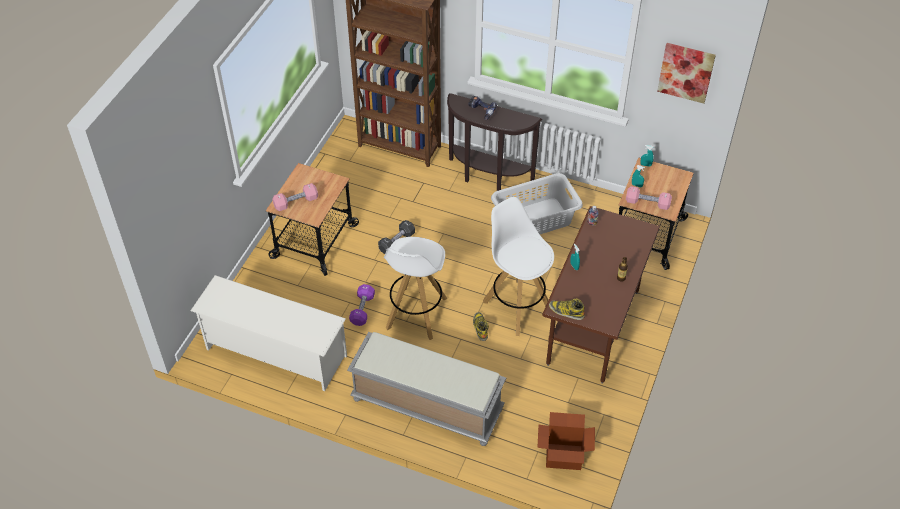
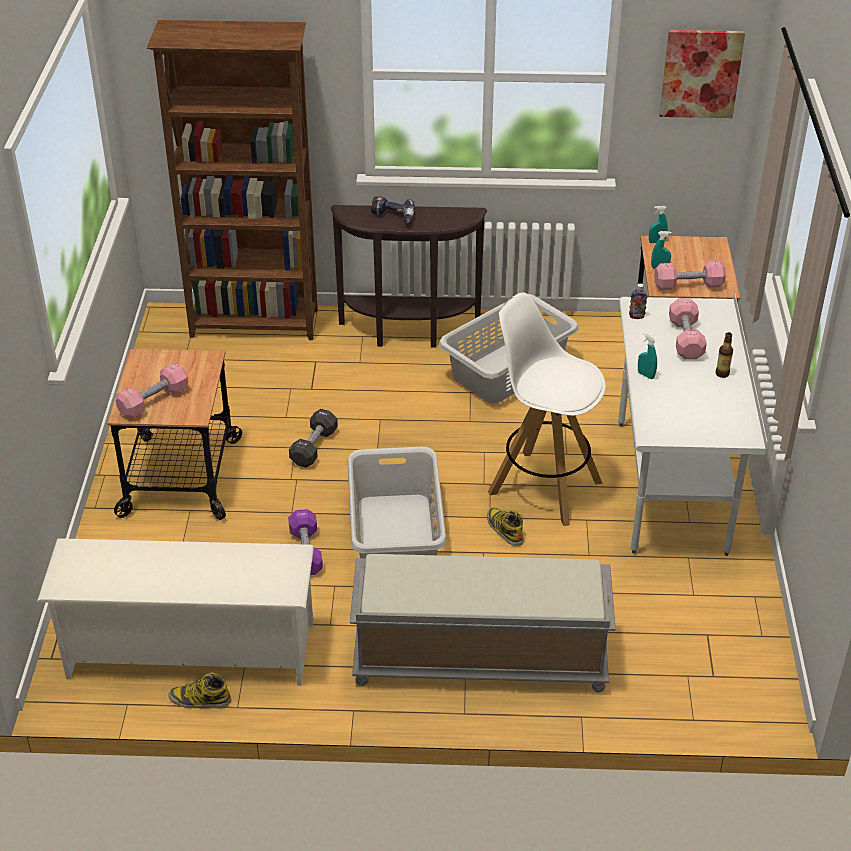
camera: 20 degrees left, 10 degrees down
(416, 313) = (395, 536): white stool -> grey laundry basket
(563, 456) = (729, 672): cardboard box -> none
(566, 311) = (671, 435): boot -> boot (199, 700)
(593, 328) = (672, 486): brown desk -> white desk
(612, 247) = (685, 339): none -> pink dumbbell

